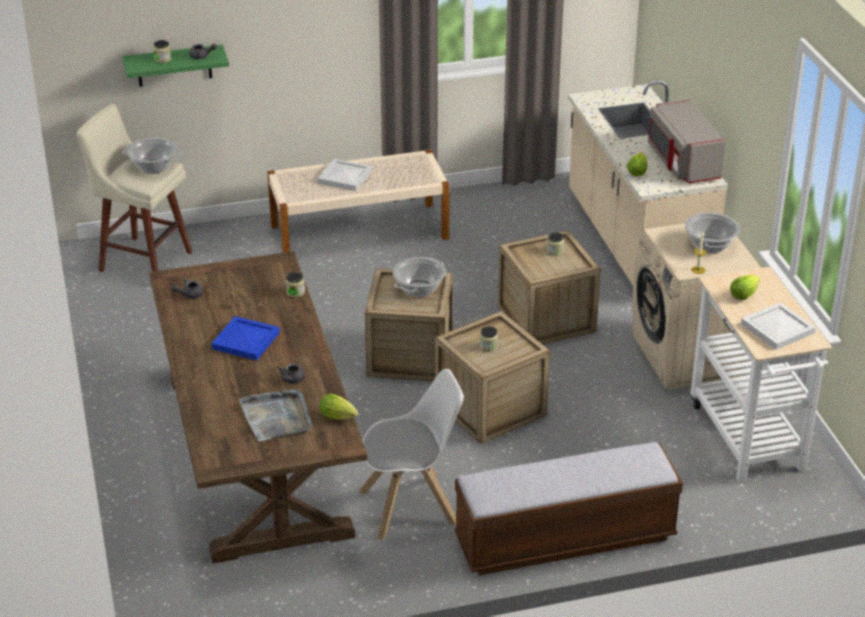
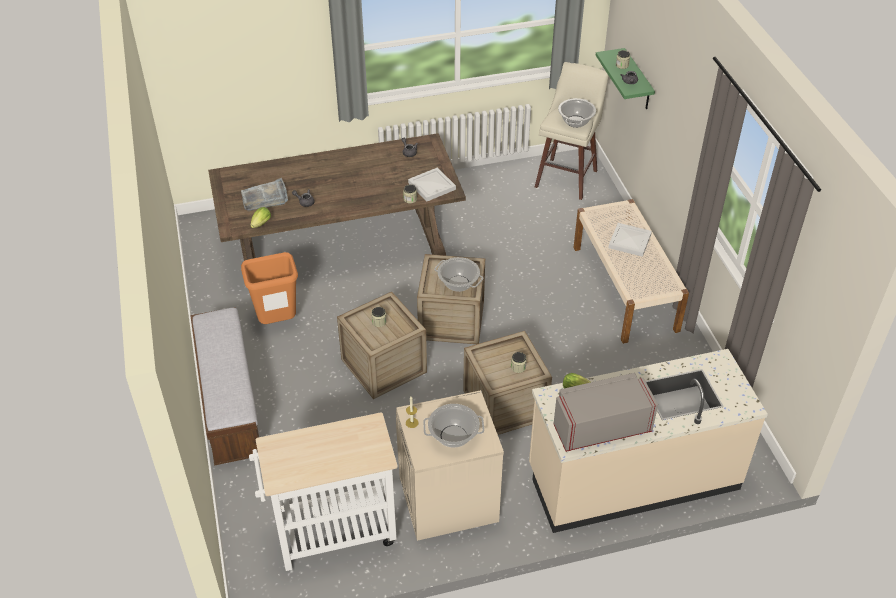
camera: 90 degrees right, 10 degrees up
(245, 340) = (353, 179): blue tray -> none
(411, 506) = (277, 322): chair -> orange trash can
(745, 294) = (352, 441): lettuce -> none
(778, 328) = (297, 459): white tray -> white tray (431, 186)

